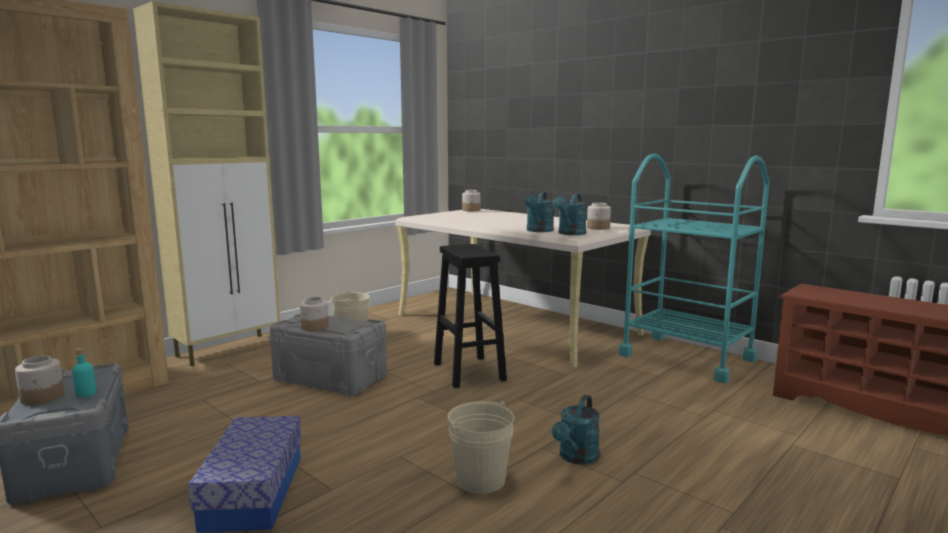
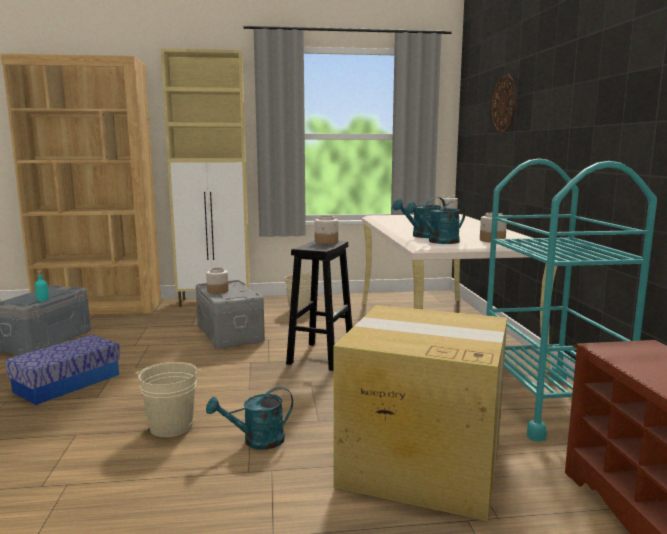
camera: 40 degrees right, 0 degrees up
(43, 397) = (27, 297): jar -> jar (326, 242)
(537, 101) = (504, 103): none -> wall clock
(701, 422) = (419, 462): none -> cardboard box

